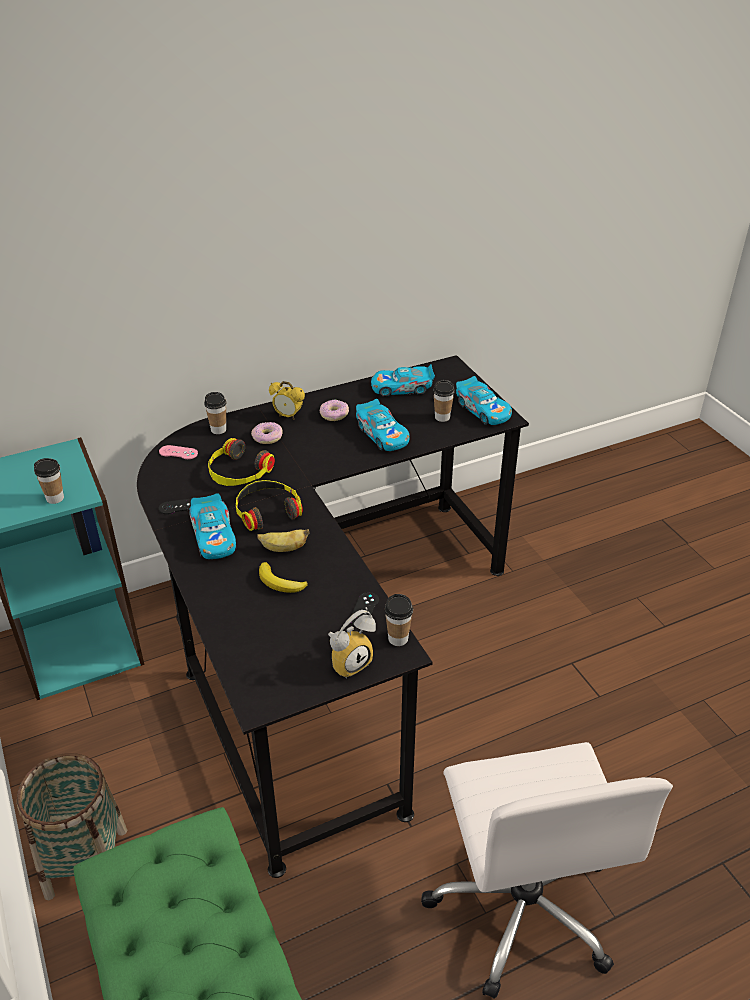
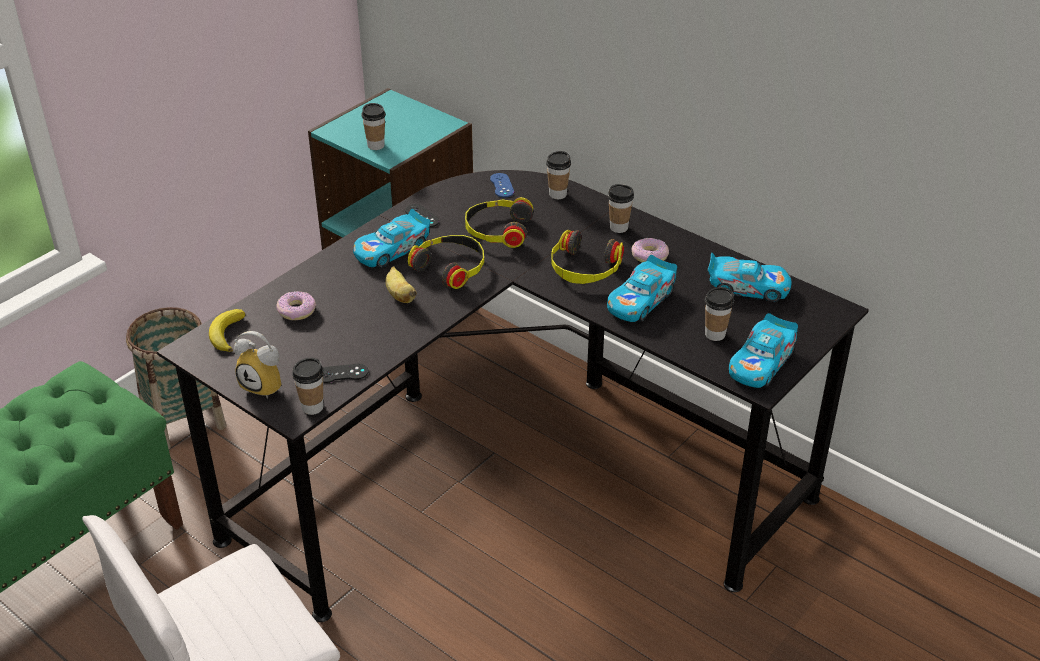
camera: 65 degrees right, 0 degrees up
(178, 452) = (502, 185): pink game controller -> blue game controller
(267, 437) = (570, 227): donut -> donut (296, 311)
(280, 582) = (350, 309): banana -> banana (226, 333)
(288, 416) = (619, 227): alarm clock -> cup
(324, 447) = (584, 268): none -> headphones
(402, 388) = (748, 287): toy car -> toy car turned 135 degrees clockwise

